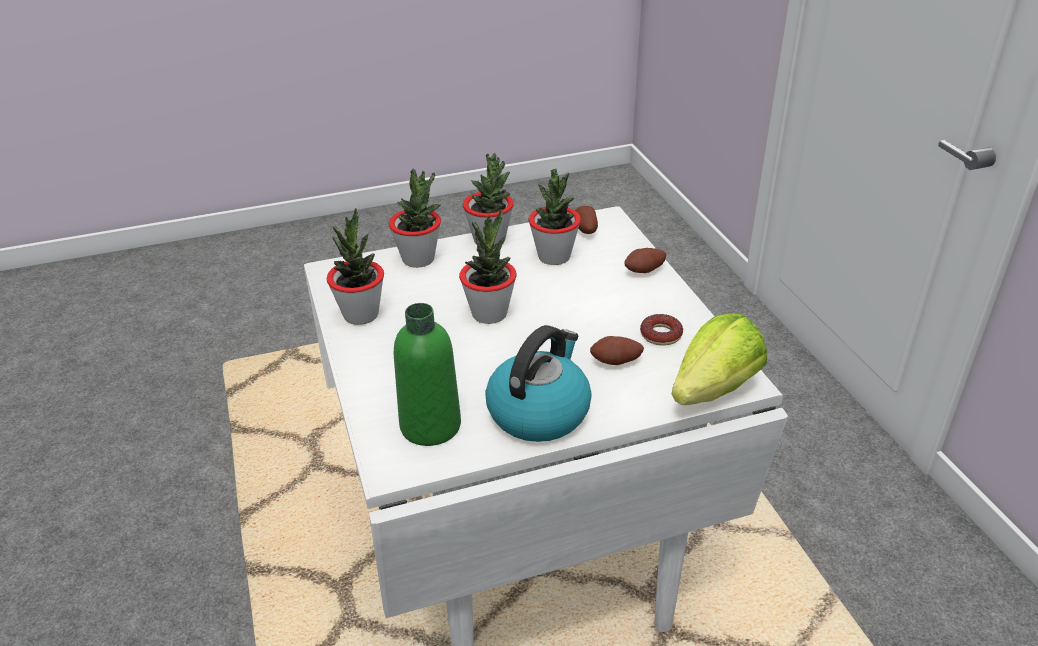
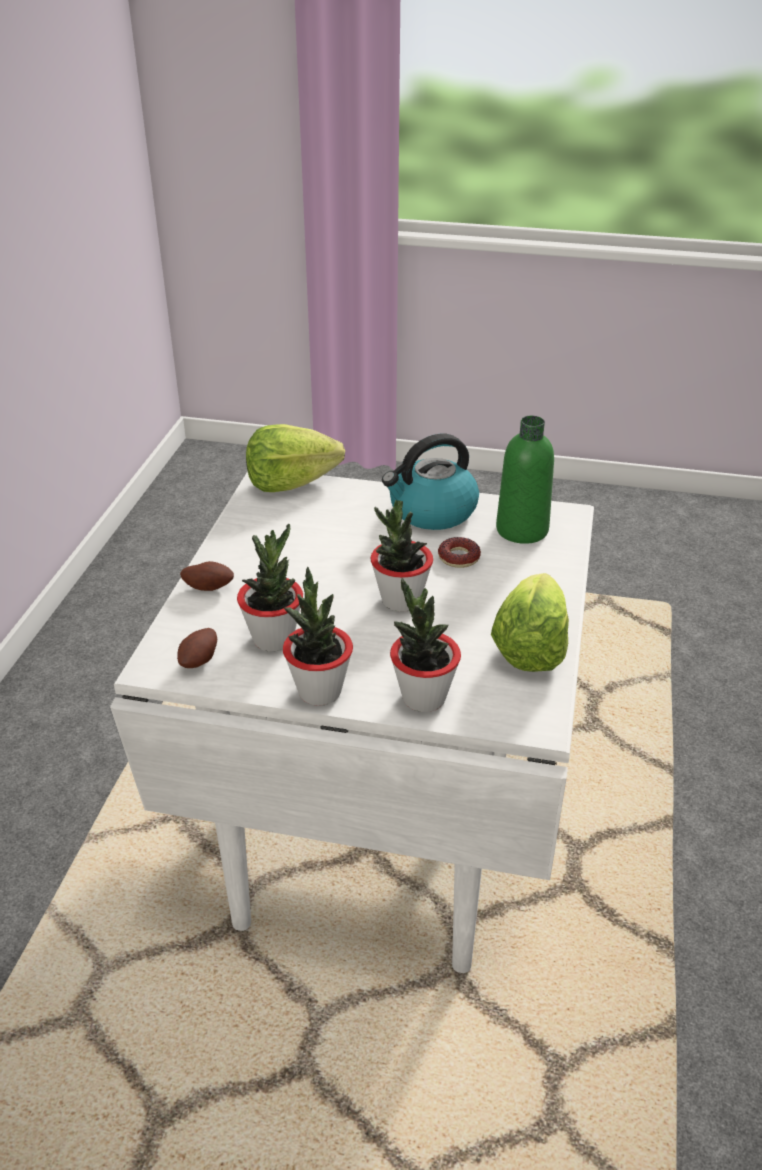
camera: 150 degrees left, 0 degrees up
(361, 314) = (530, 648): potted plant -> lettuce
(616, 363) = (337, 522): potato -> none
(661, 334) = (275, 529): donut -> donut (458, 557)

